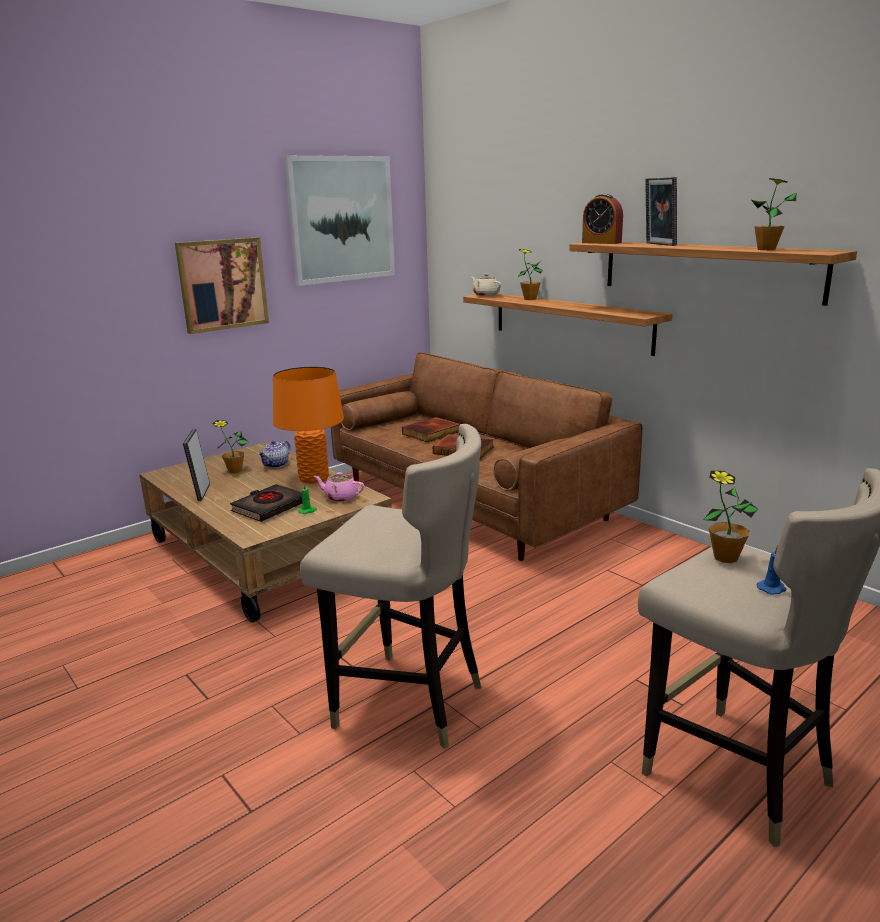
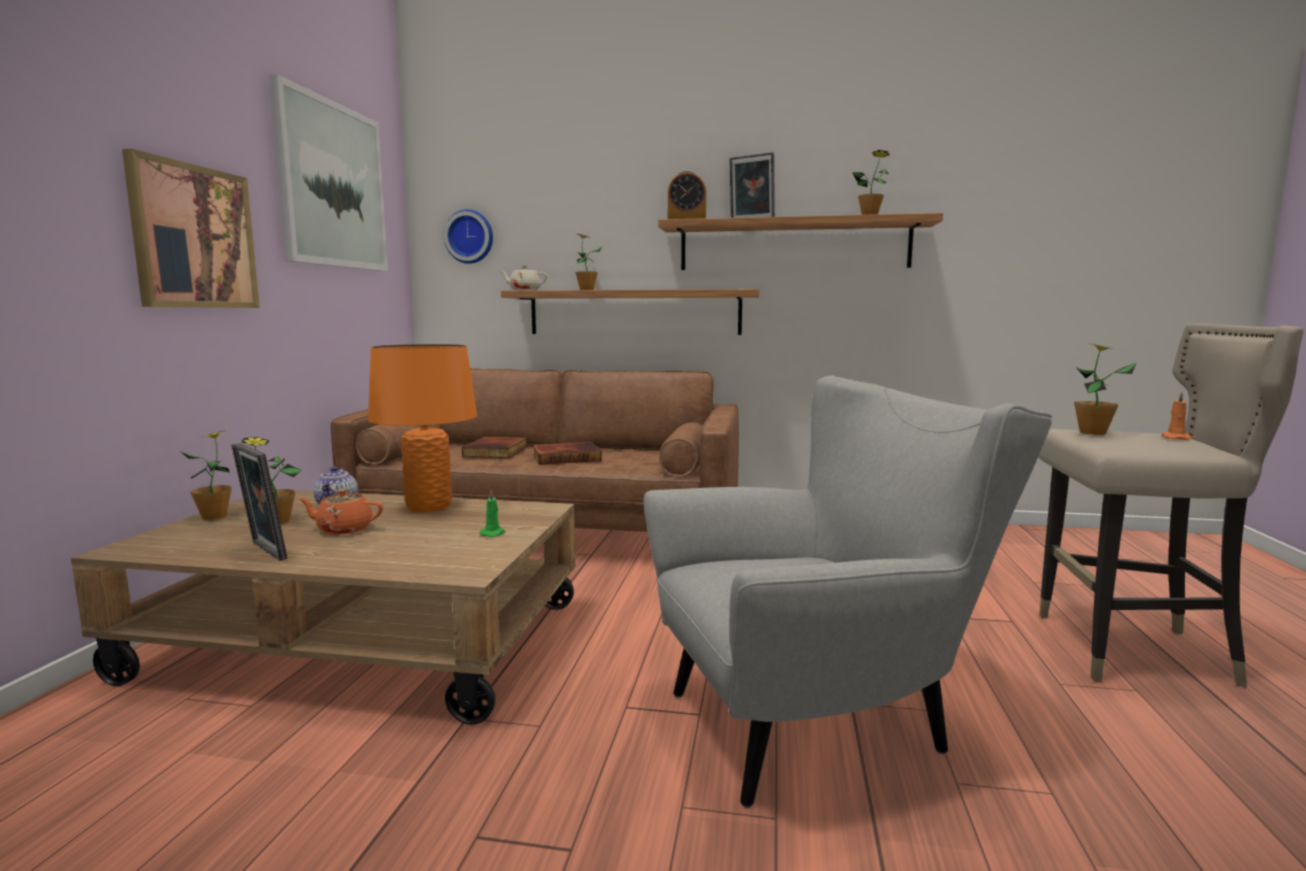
camera: 40 degrees left, 10 degrees down
(217, 459) = (214, 516): none -> potted plant
(251, 486) = (343, 529): none -> orange teapot
(269, 507) = (426, 542): black book -> none
(340, 497) = (508, 514): pink teapot -> none
(407, 702) = (823, 721): beige stool -> grey armchair
(462, 242) = (470, 237): none -> wall clock
(772, 588) = (1175, 438): blue candle -> orange candle

